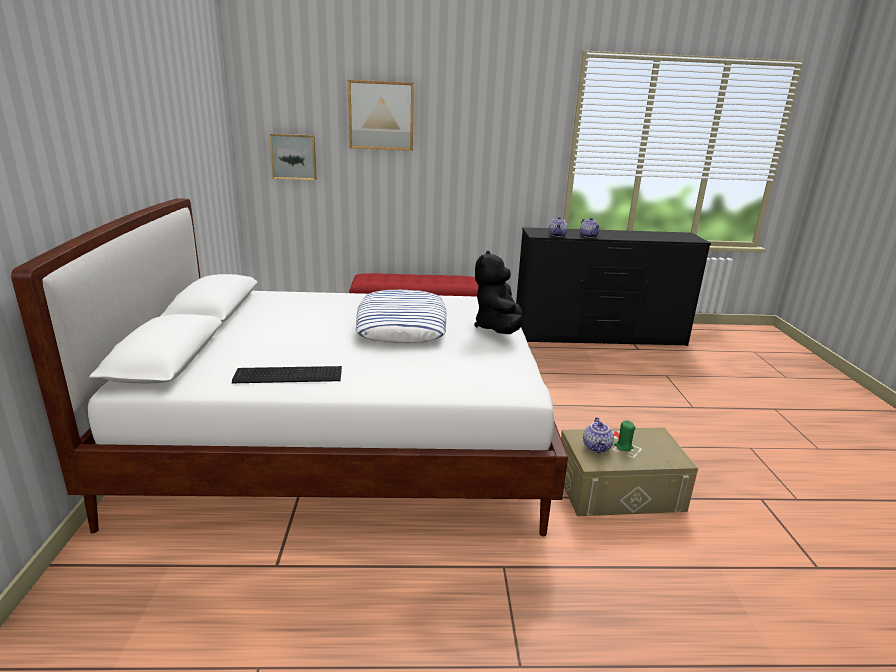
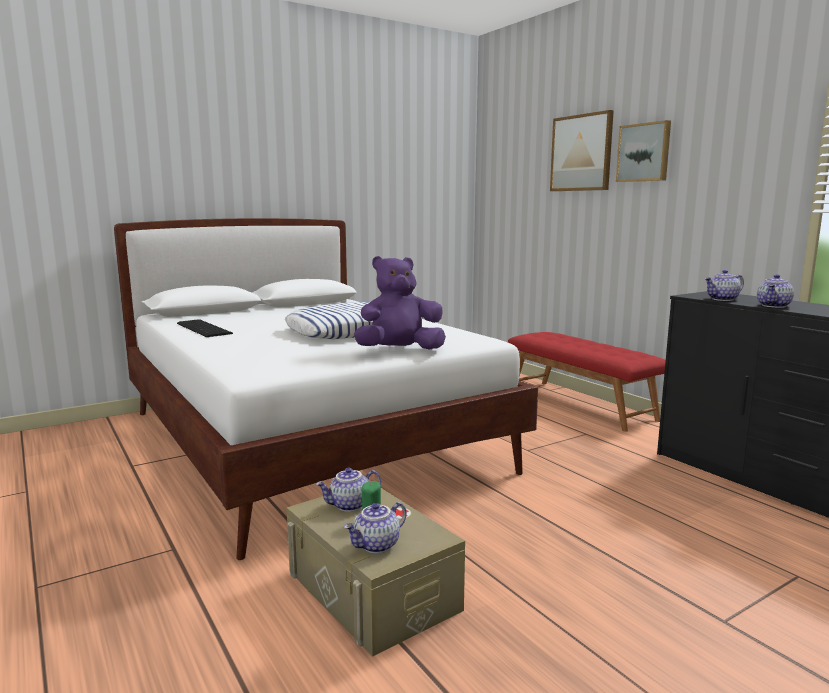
camera: 60 degrees right, 10 degrees down
(294, 156) = (511, 203): picture -> picture (644, 152)
(498, 329) = (399, 351): black plush toy -> purple plush toy
(660, 454) = (377, 546): none -> teapot

